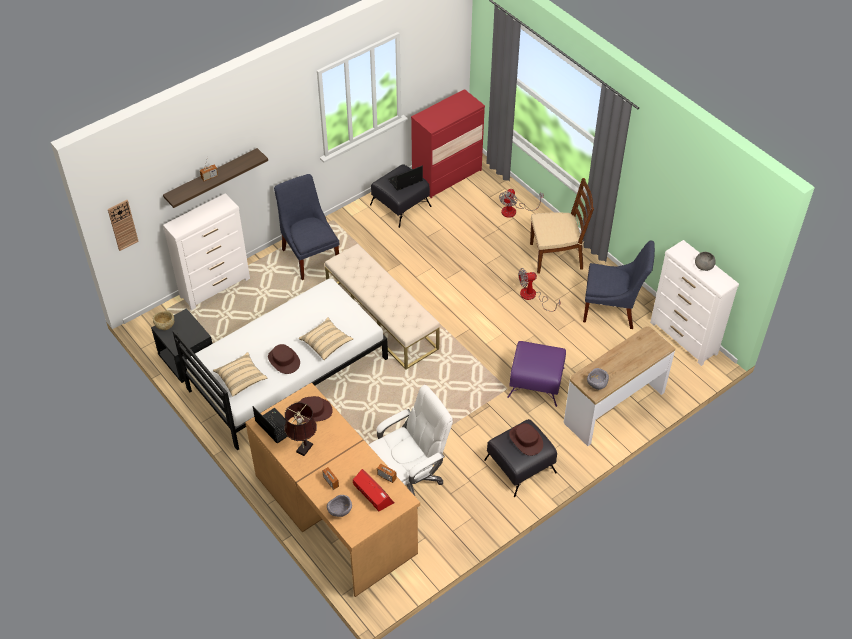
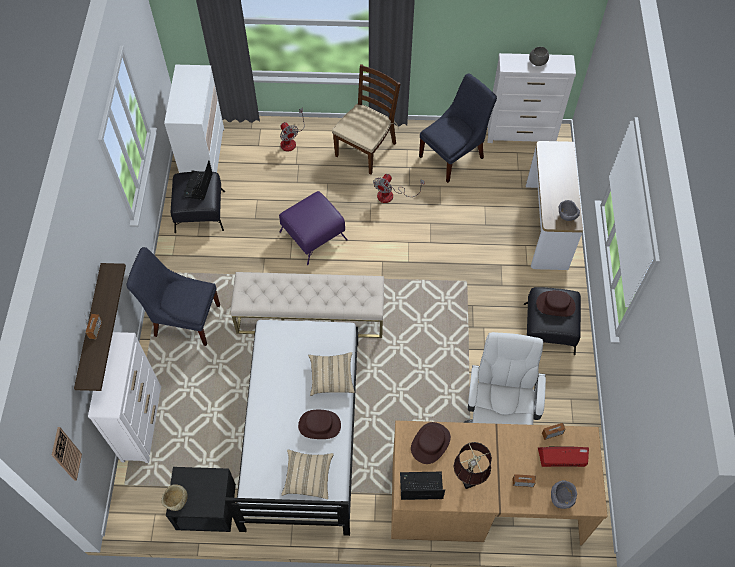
camera: 50 degrees left, 10 degrees up
(447, 176) = (204, 156): red dresser -> white dresser
(536, 382) = (478, 257): purple ottoman -> purple ottoman (314, 235)

